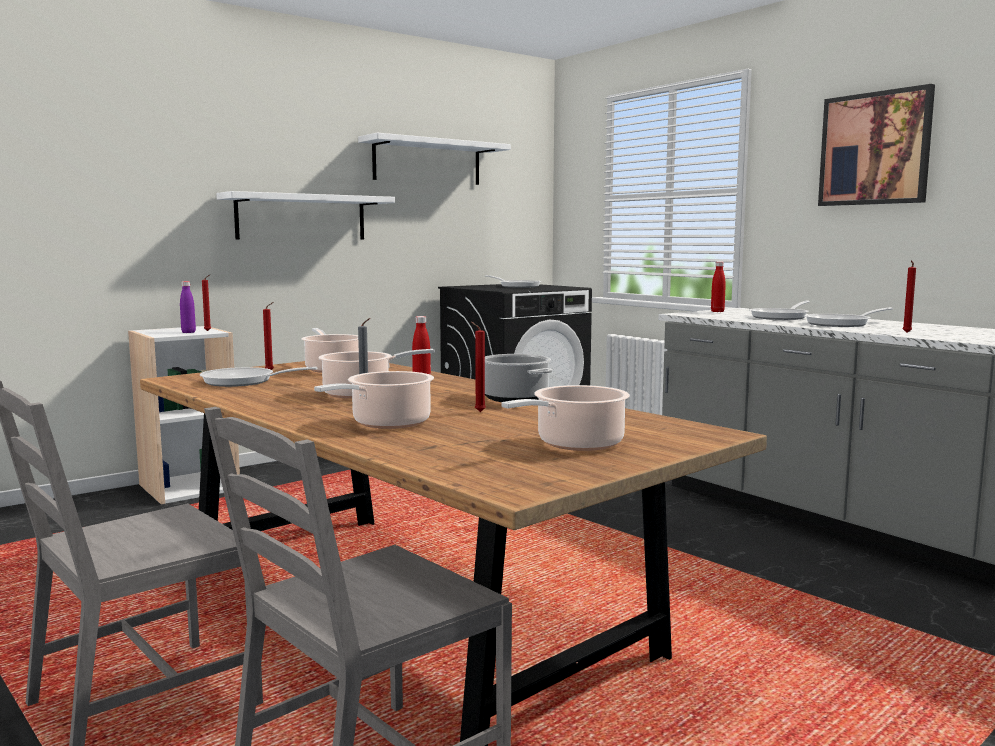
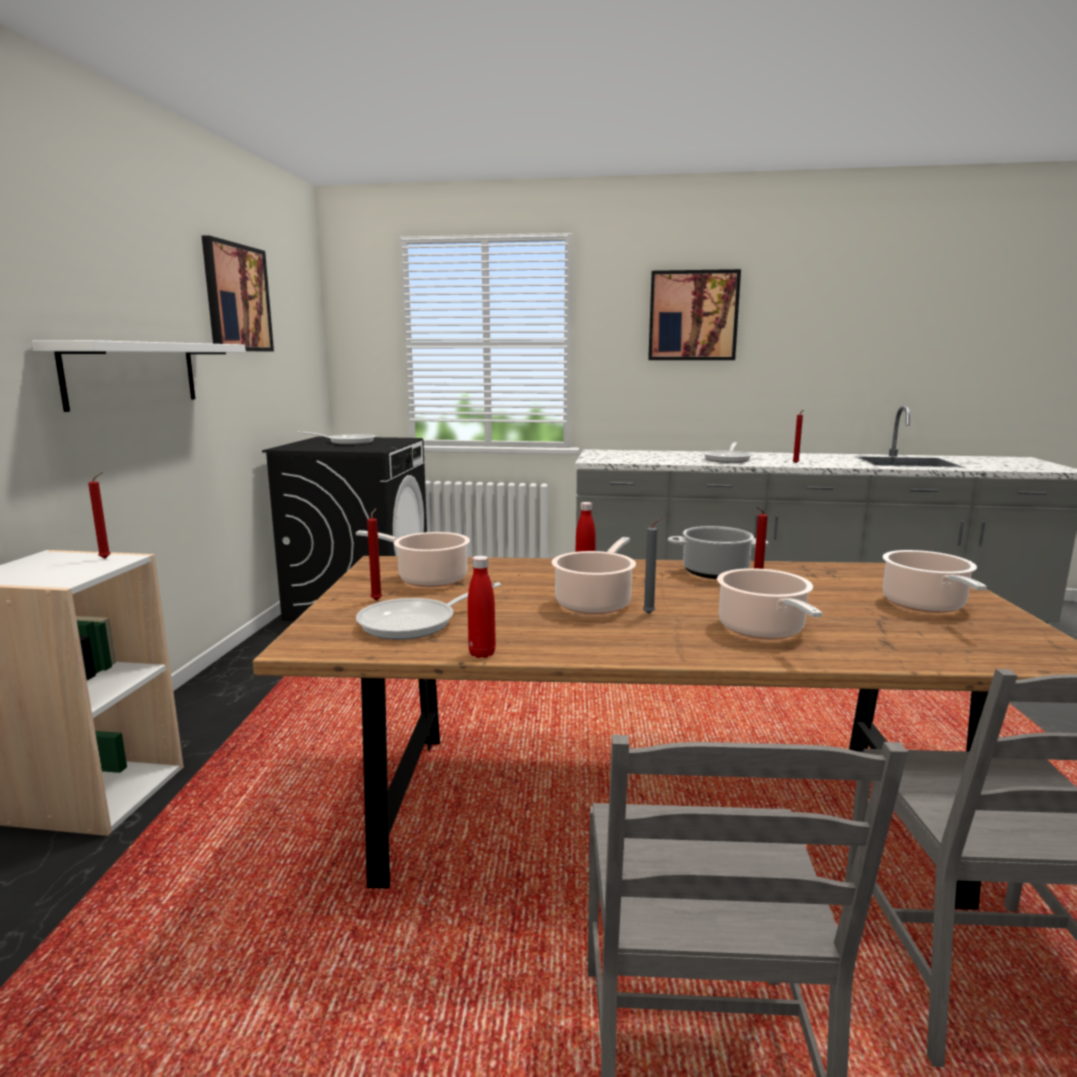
camera: 45 degrees left, 5 degrees up
(188, 332) = (85, 567): purple bottle -> none
(427, 162) = (237, 298): white shelf -> picture
(717, 311) = (598, 455): red bottle -> red bottle (482, 653)
(781, 317) = (664, 456): frying pan -> none

